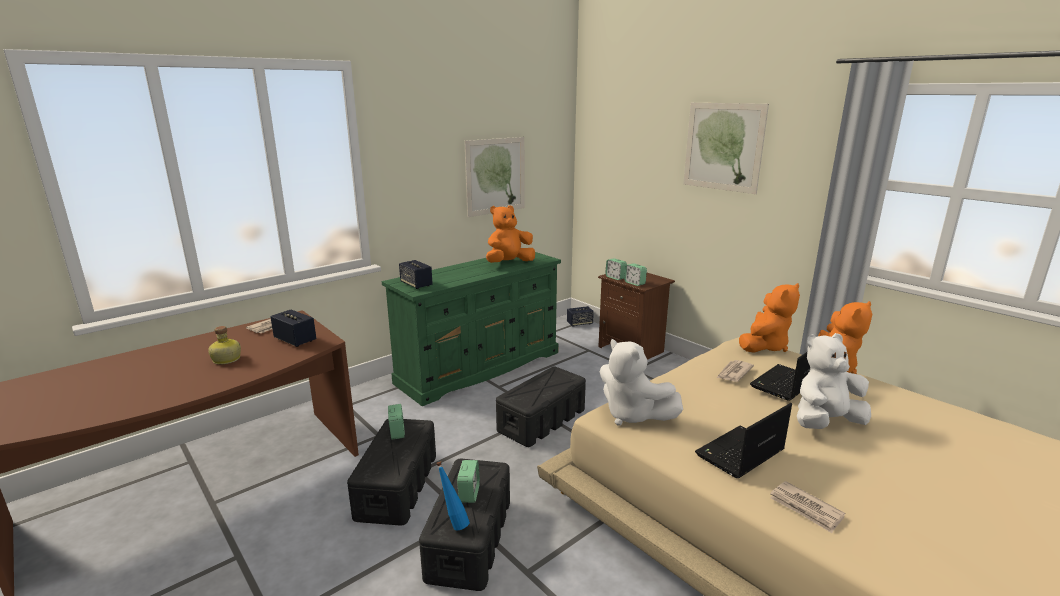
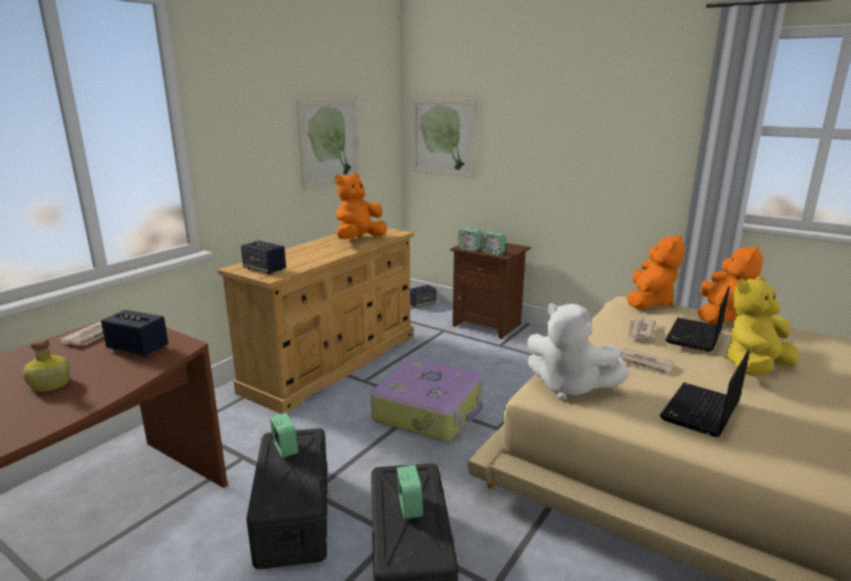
camera: 15 degrees left, 0 degrees up
(454, 523) = (409, 546): blue bottle -> none
(480, 367) = (333, 362): green dresser -> beige dresser
(542, 420) = (430, 411): black storage box -> suitcase
(723, 147) = (580, 101): picture -> picture (443, 137)
(806, 509) = (798, 457): newspaper -> newspaper (644, 364)
(825, 422) = (755, 368): white plush toy -> yellow plush toy

